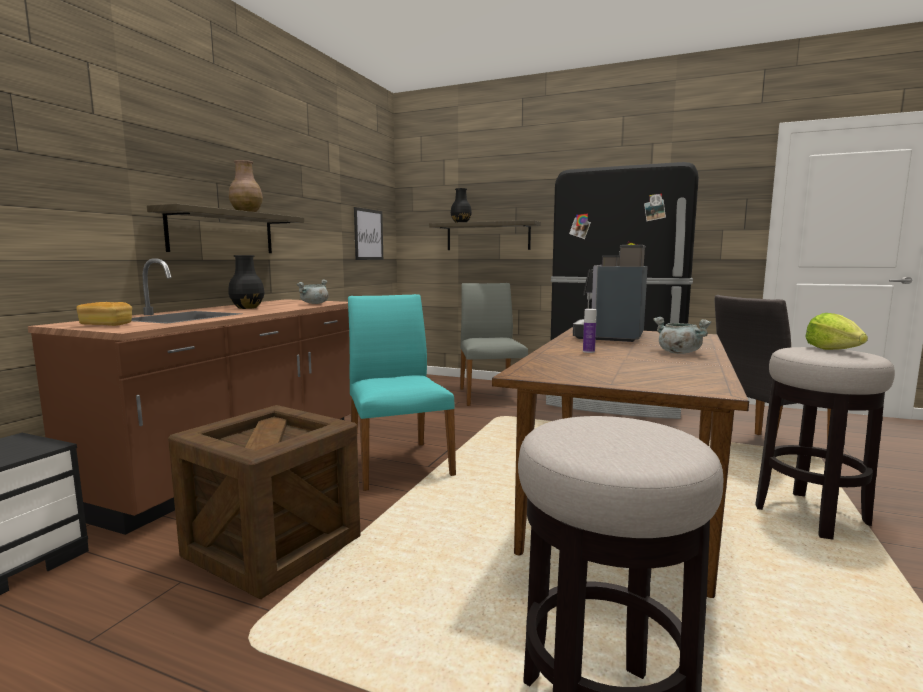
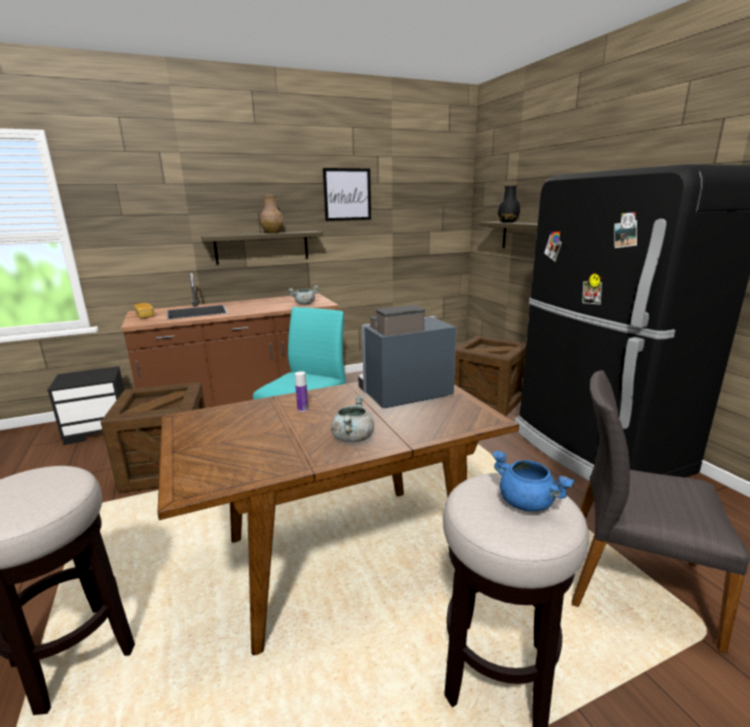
camera: 45 degrees right, 10 degrees up
(247, 308) = (255, 304): black vase -> none
(368, 234) = (427, 232): picture -> picture (347, 194)
(490, 395) = (487, 400): grey chair -> crate
(832, 349) = (527, 502): lettuce -> blue cooking pot

